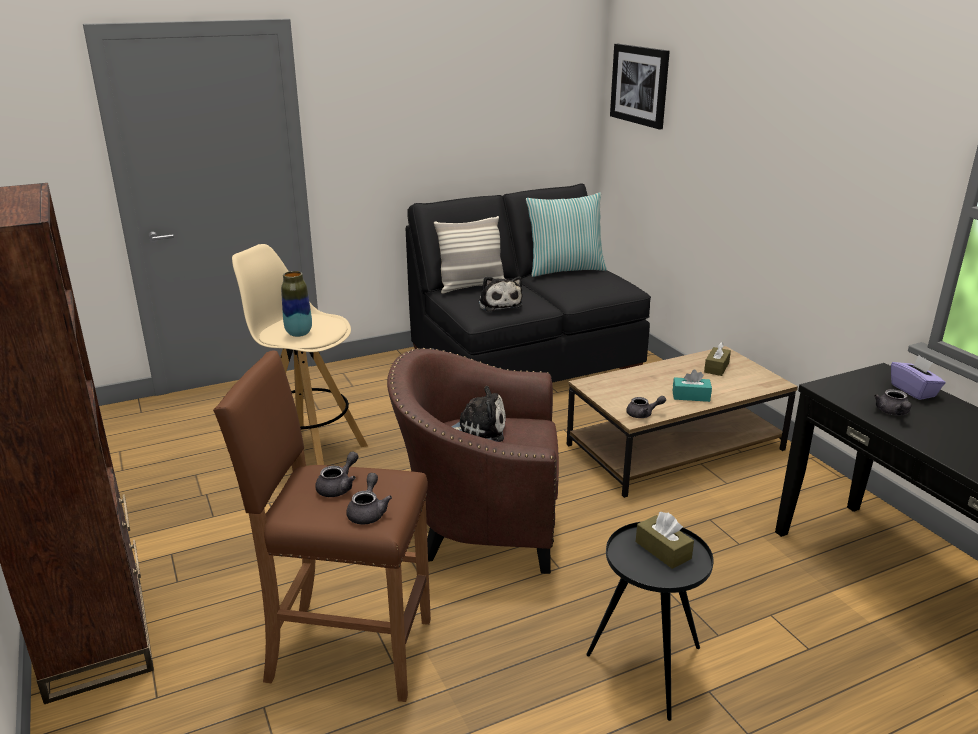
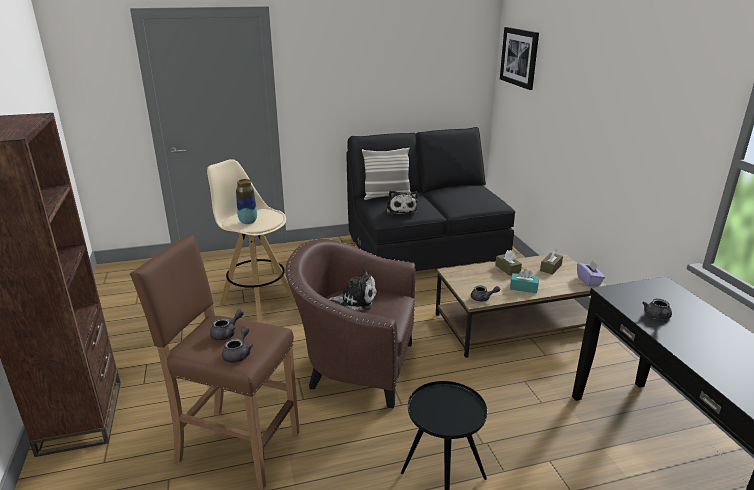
camera: 10 degrees right, 0 degrees up
(565, 269) = (457, 188): pillow -> none
(663, 550) = (452, 404): brown tissue box -> brown tissue box (507, 269)
(913, 391) = (681, 301): purple tissue box -> purple tissue box (589, 281)

